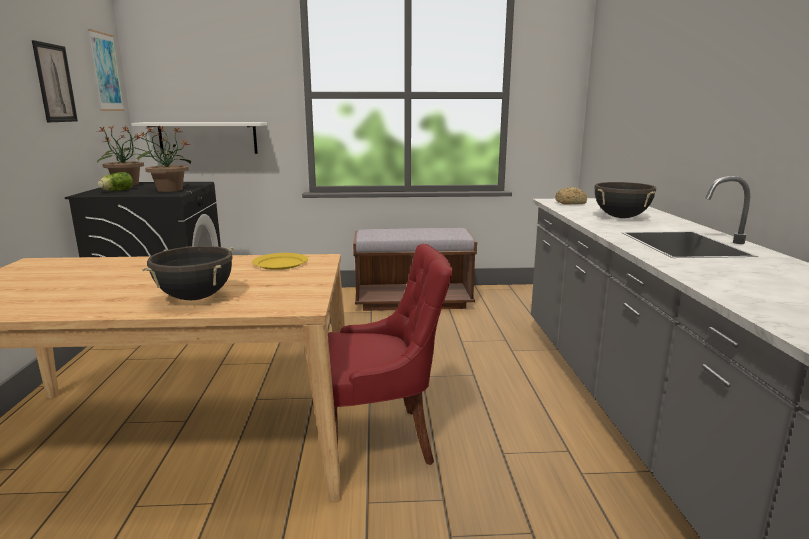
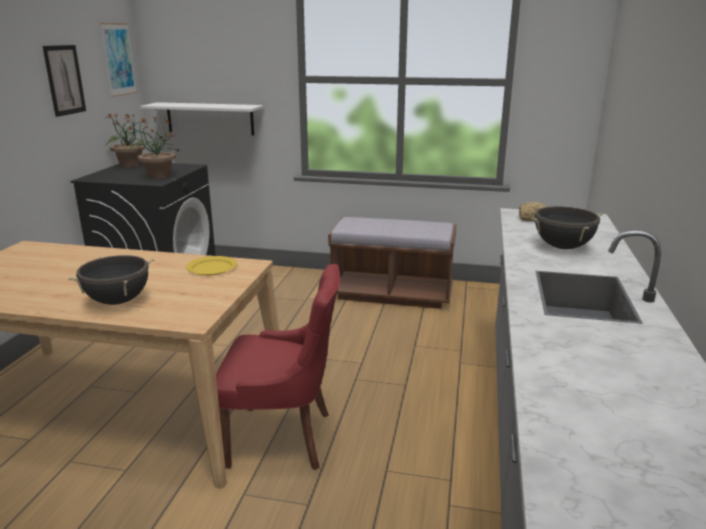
camera: 15 degrees right, 5 degrees up
(116, 191) = (115, 174): lettuce -> none

